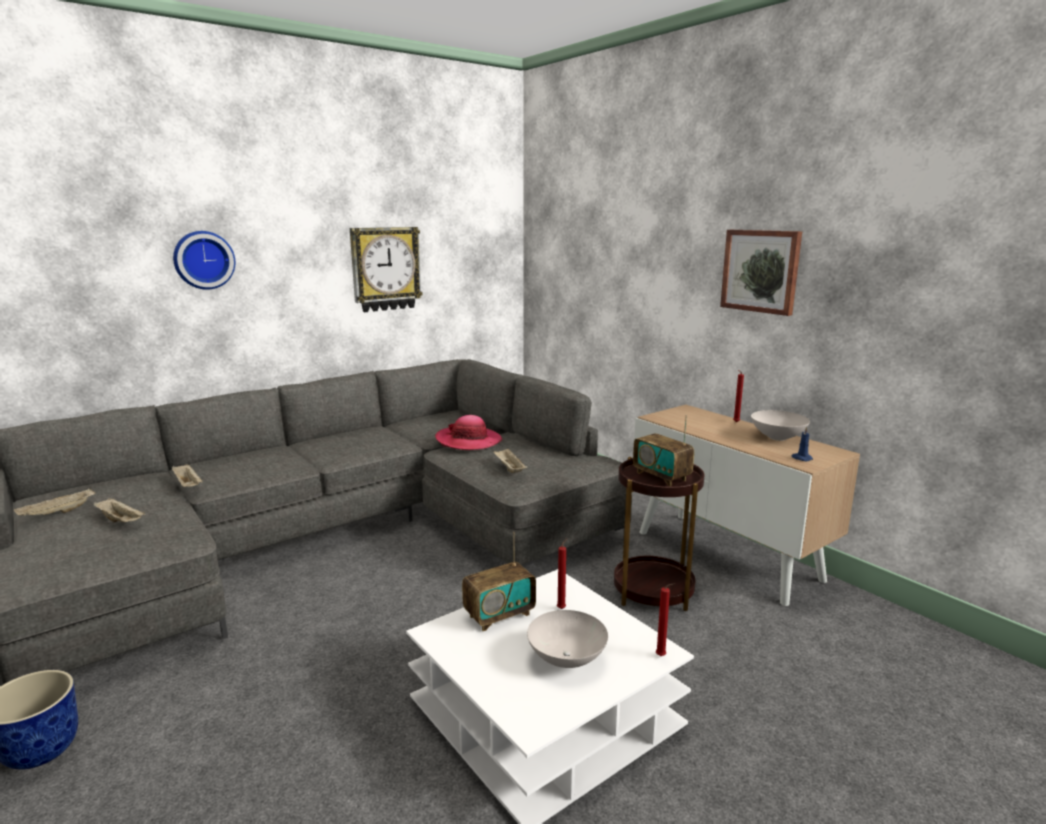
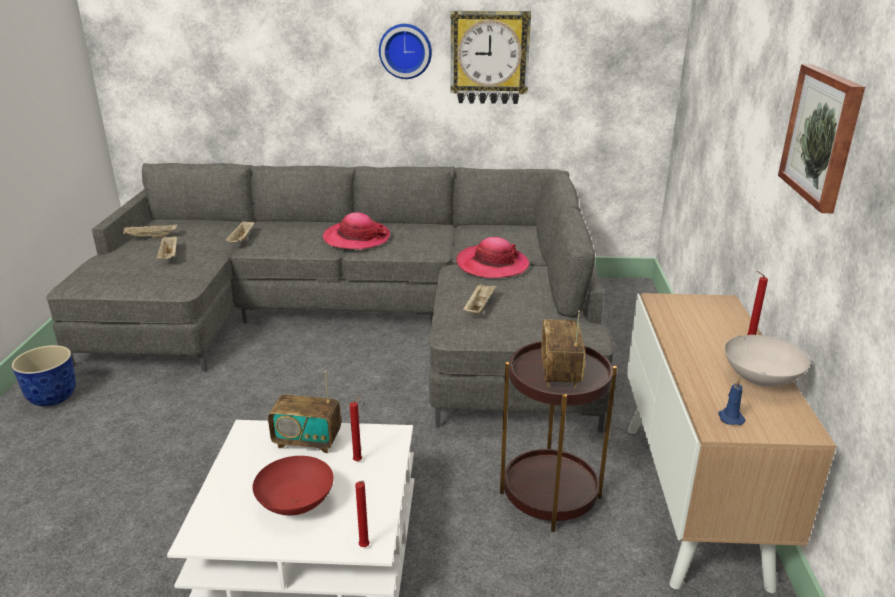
camera: 40 degrees right, 10 degrees up
(203, 260) = (306, 38): wall clock -> wall clock (405, 51)
(316, 453) = (356, 238): none -> hat
(568, 659) = (296, 505): white bowl -> red bowl

